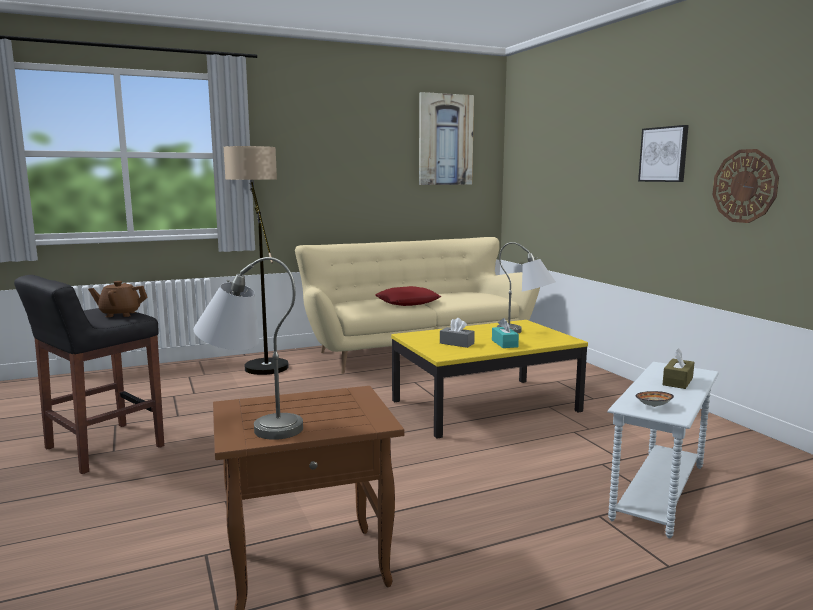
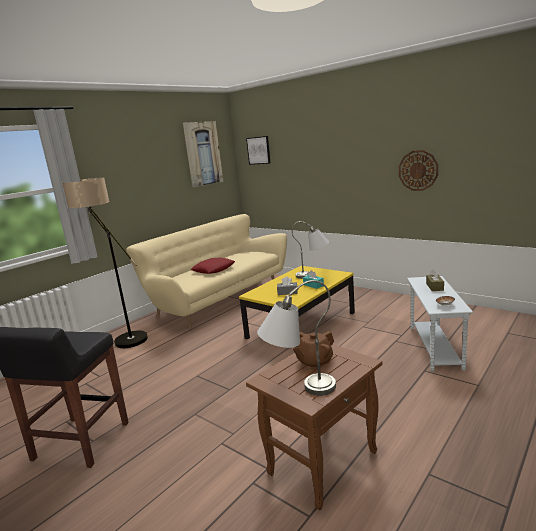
camera: 25 degrees left, 5 degrees up
(120, 314) = (76, 337): brown teapot -> brown teapot (314, 362)
(664, 154) = (362, 154): picture -> picture (259, 150)

